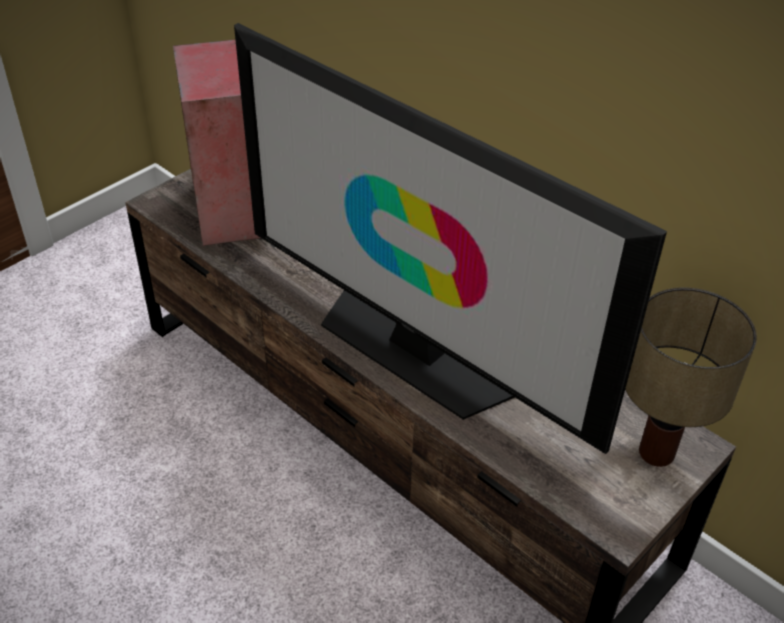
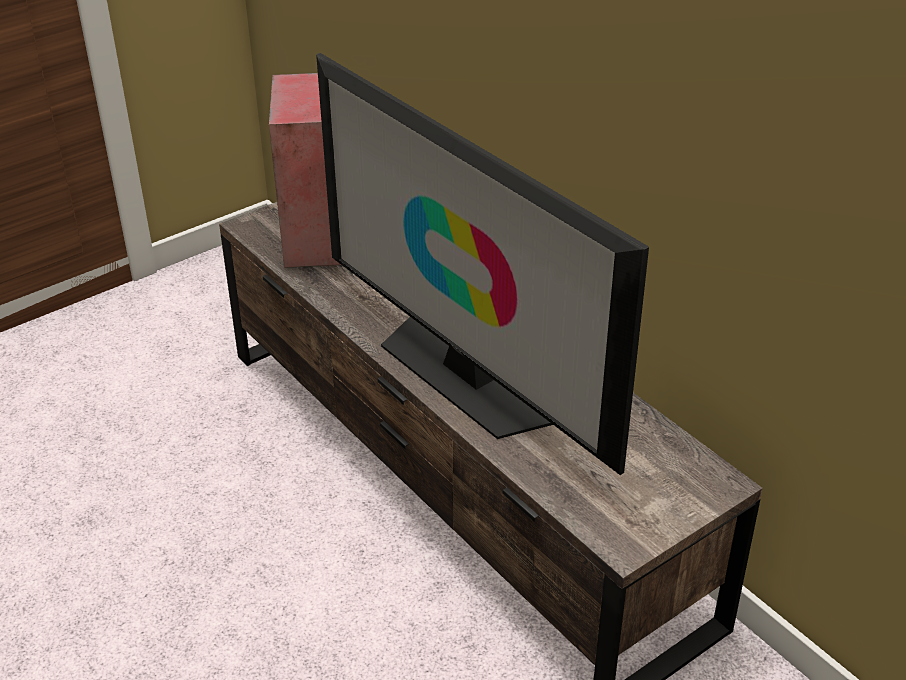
camera: 10 degrees right, 5 degrees down
(658, 454) = (681, 486): table lamp -> none

